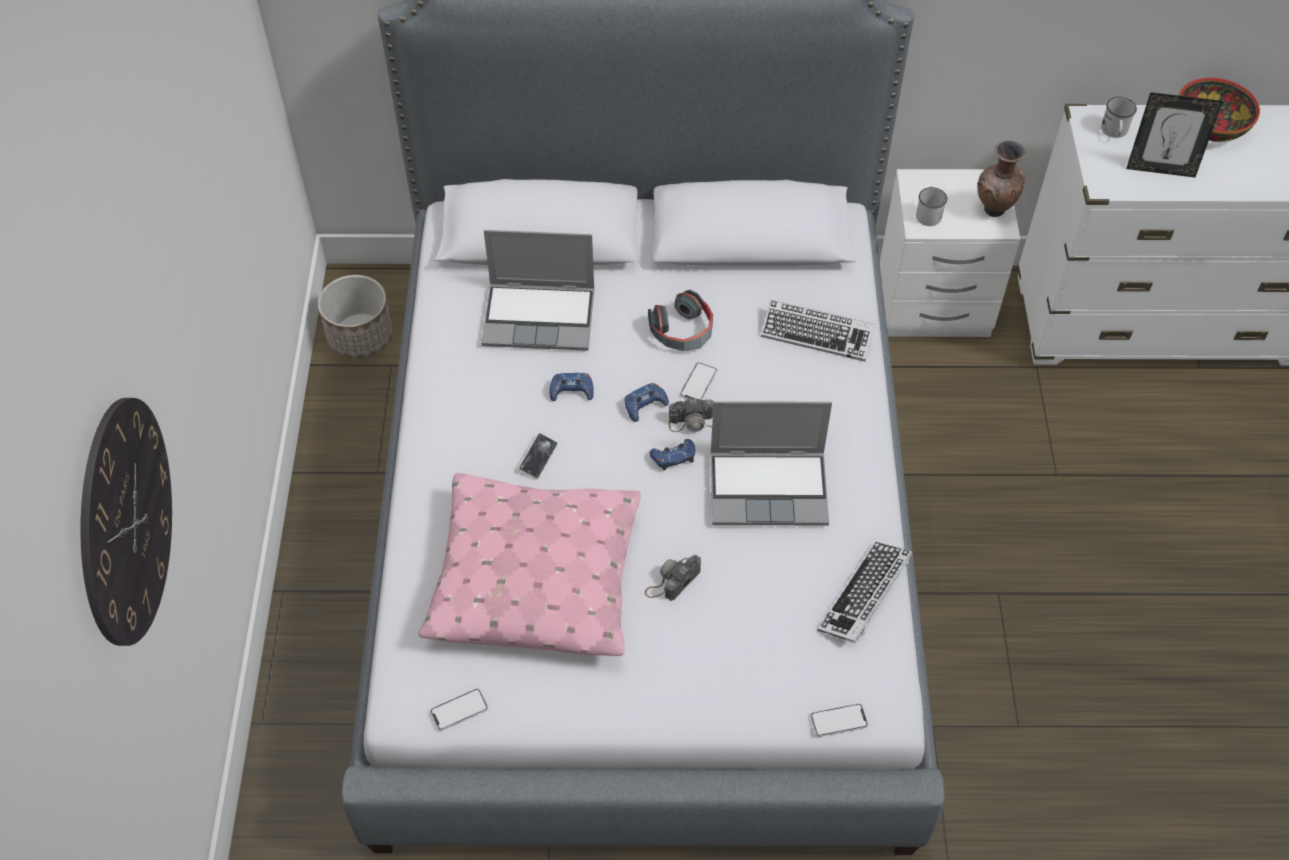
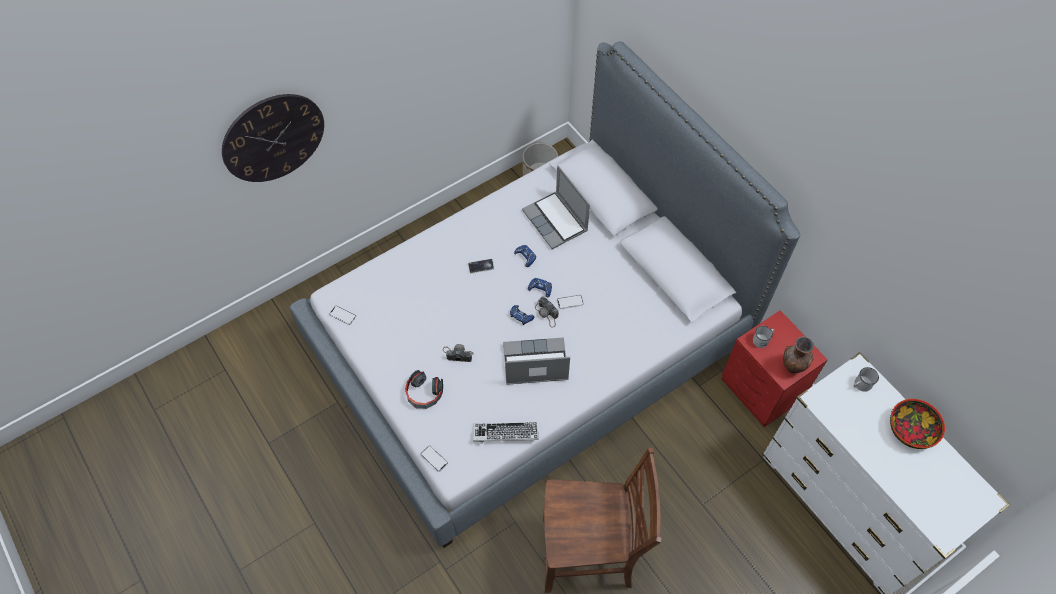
camera: 55 degrees right, 5 degrees up
(535, 577) = (421, 302): pink pillow -> none
(682, 331) = (594, 279): headphones -> headphones (424, 394)
(770, 488) = (534, 363): laptop -> laptop turned 120 degrees clockwise
(817, 335) = (638, 333): keyboard -> none
(936, 306) = (761, 391): white nightstand -> red nightstand
(1047, 659) = (589, 555): none -> brown chair
(1160, 169) = (853, 420): picture frame -> none

